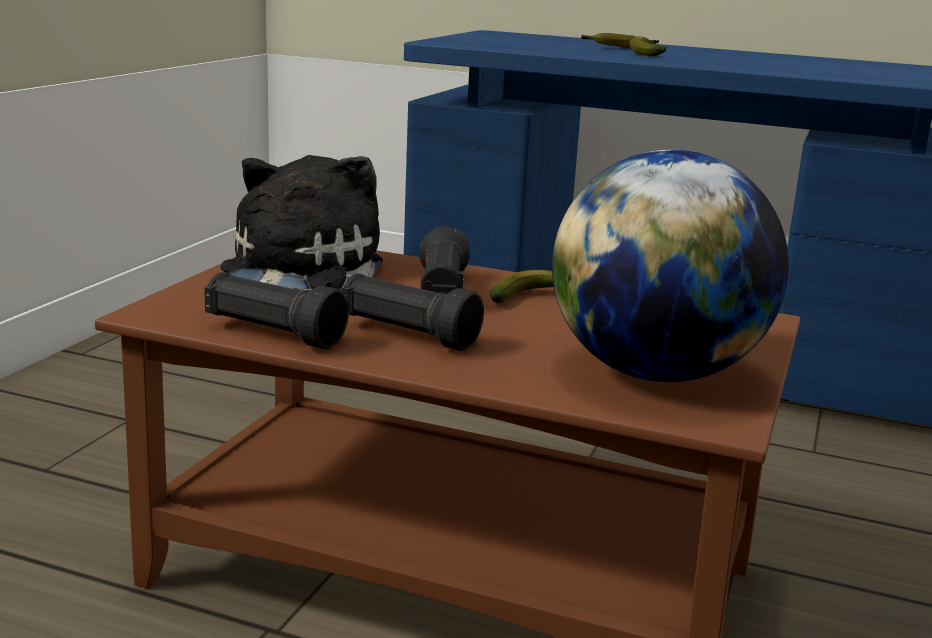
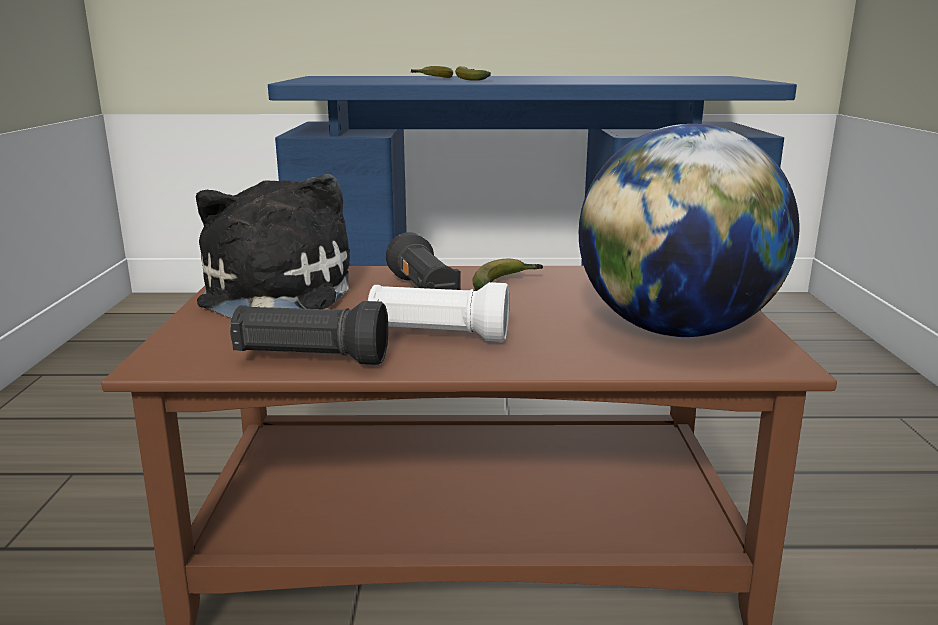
camera: 20 degrees left, 0 degrees up
(408, 334) = (437, 336): black flashlight -> white flashlight

